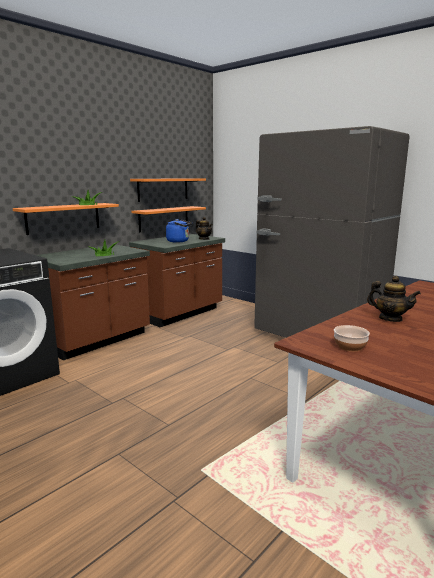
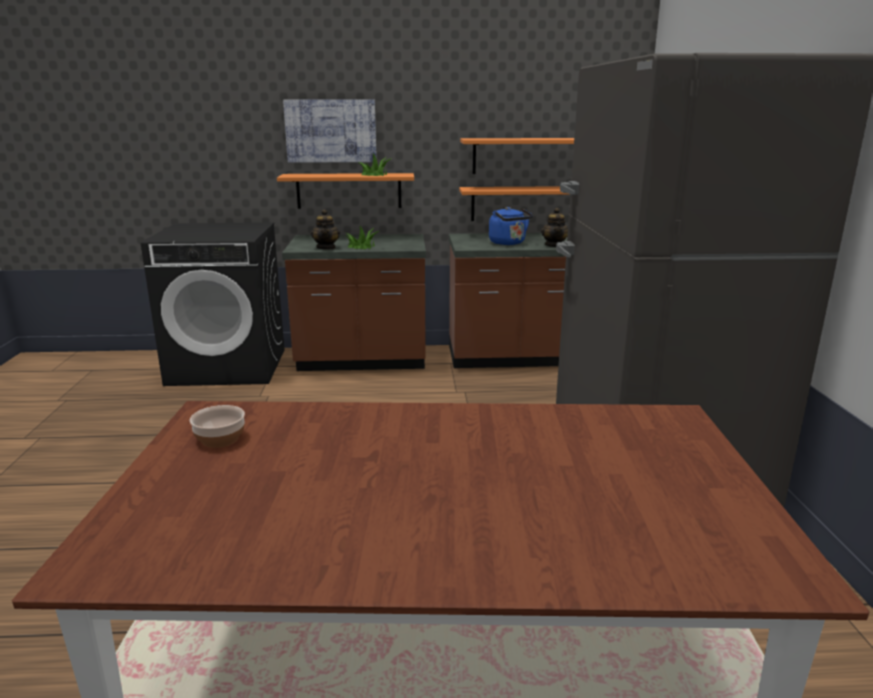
camera: 45 degrees right, 5 degrees up
(48, 173) = (331, 131): none -> picture
(390, 319) = (390, 434): teapot -> teapot (326, 248)

